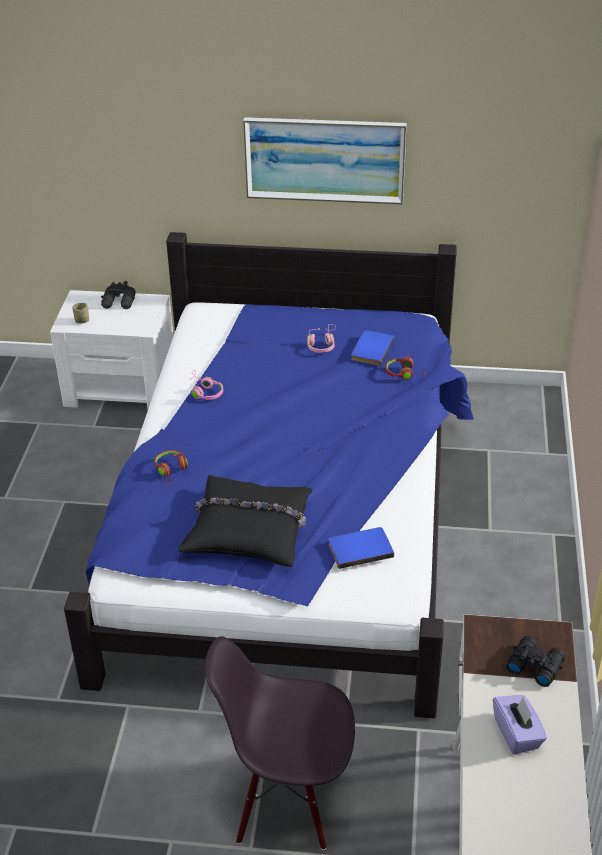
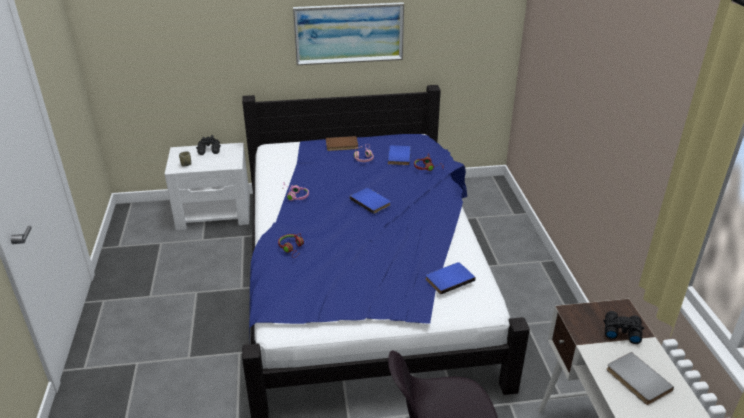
camera: 15 degrees left, 5 degrees down
(249, 530) = (365, 279): black pillow -> none
(299, 320) = (342, 145): none -> brown book
(303, 416) = (371, 201): none -> blue book
(517, 734) = (636, 380): purple tissue box -> grey book

